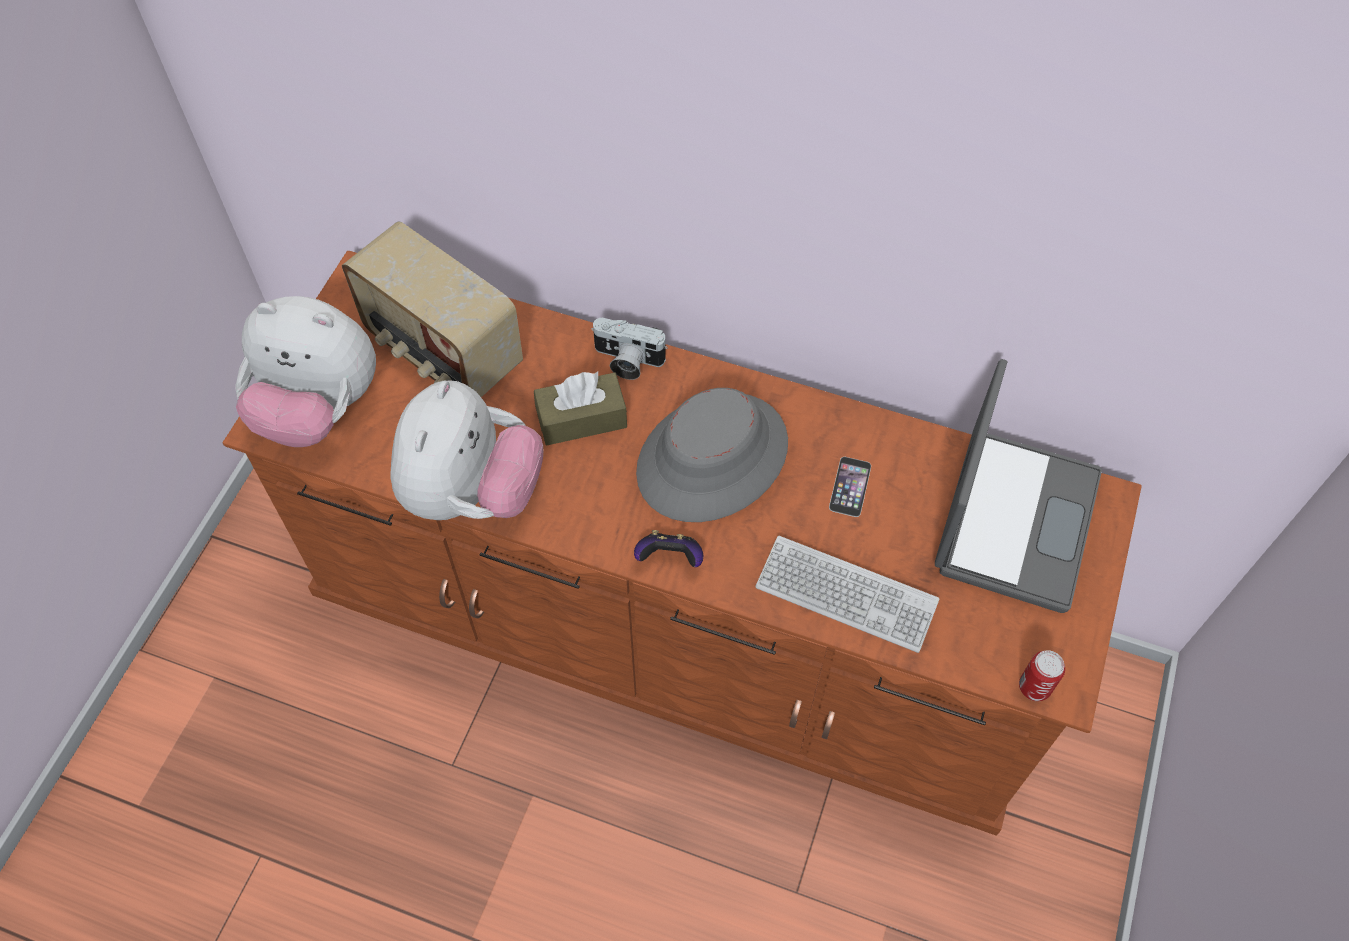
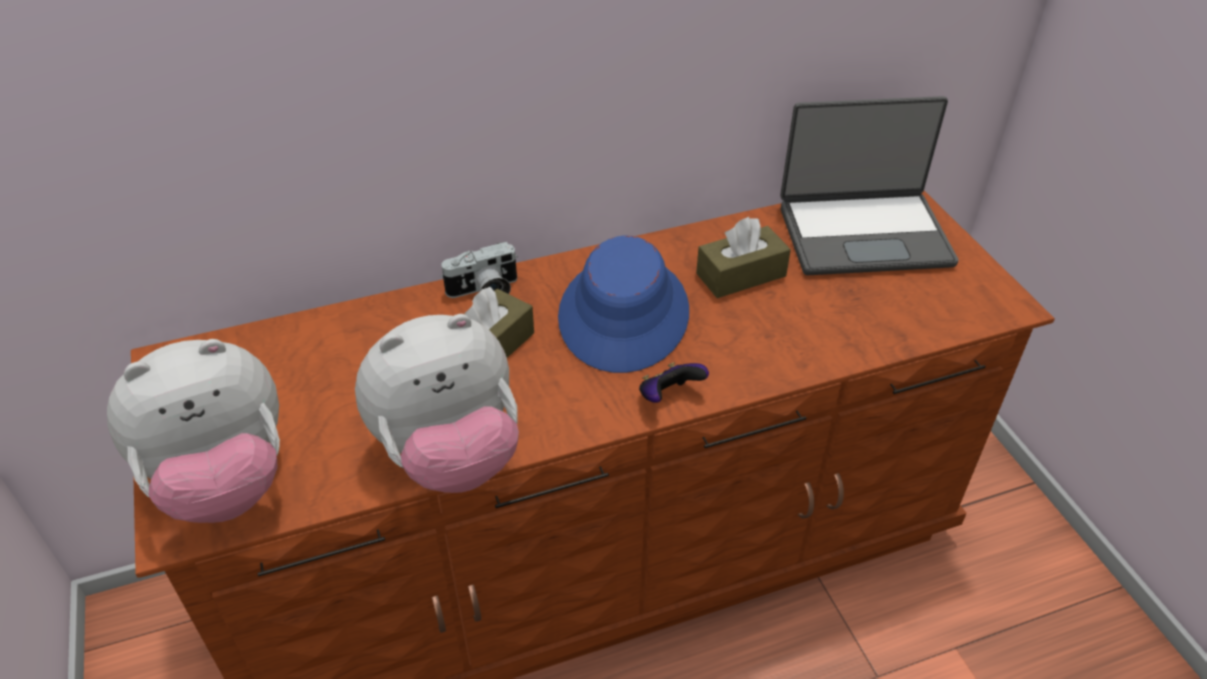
camera: 40 degrees left, 15 degrees down
(442, 352) = (309, 371): radio -> none
(472, 493) = (450, 455): plush toy -> plush toy turned 90 degrees clockwise
(713, 458) = (624, 314): grey hat -> blue hat
(846, 595) = (818, 339): keyboard -> none
(850, 486) = (741, 275): phone -> brown tissue box
(1012, 520) = (863, 233): laptop -> laptop turned 105 degrees clockwise
(1034, 687) = (995, 315): can -> none

